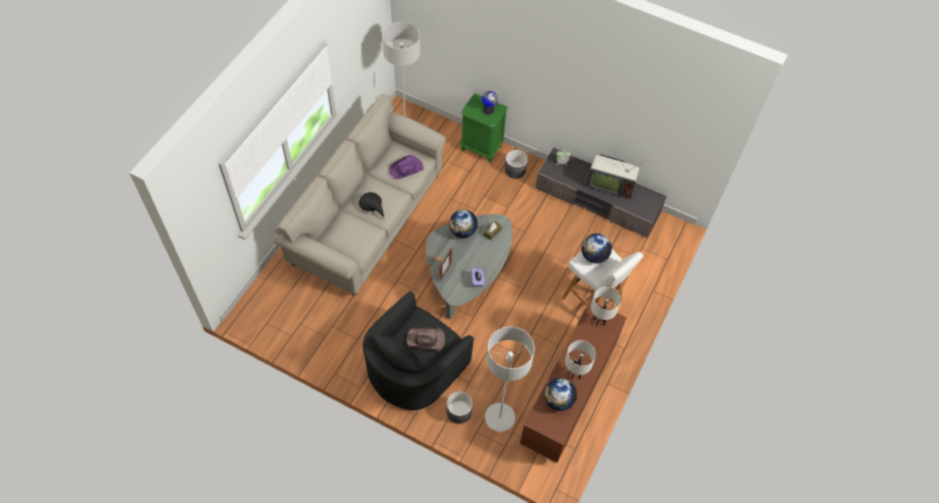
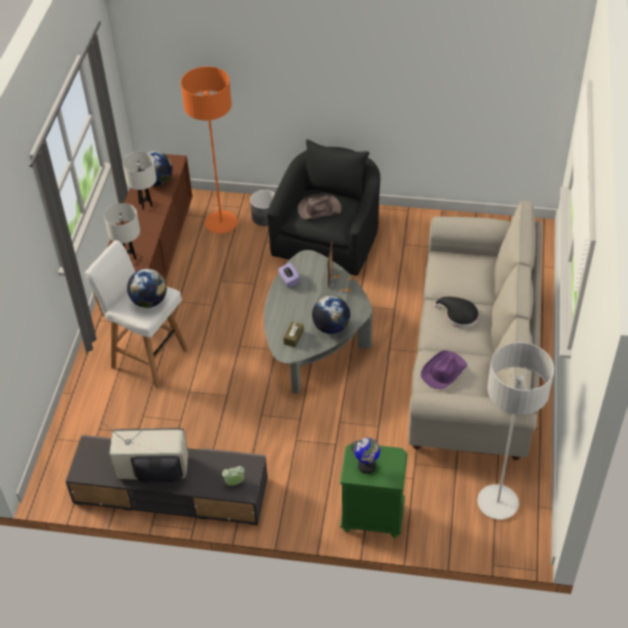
camera: 165 degrees right, 10 degrees down
(499, 417) = (221, 223): grey floor lamp -> orange floor lamp
(515, 170) = (306, 498): grey planter -> none

